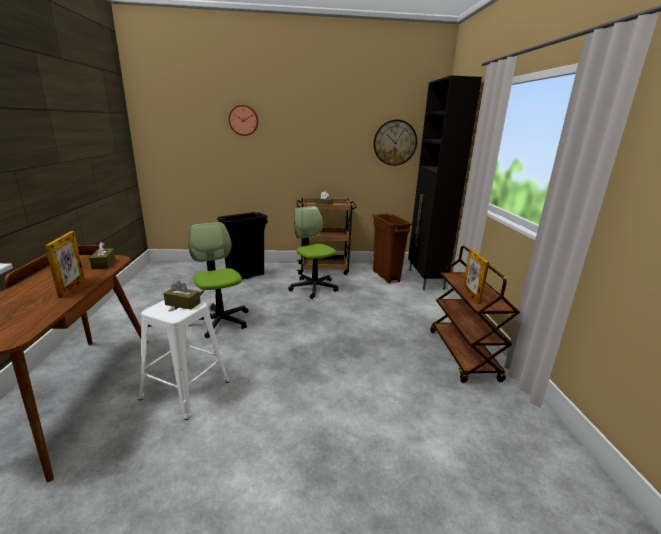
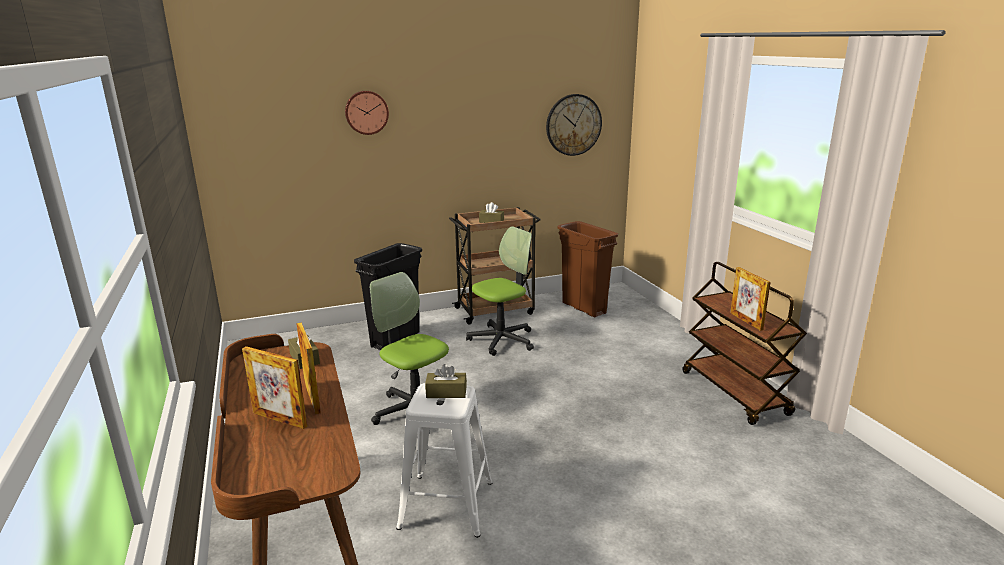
camera: 15 degrees left, 0 degrees up
(32, 297) = (279, 419): none -> picture frame
(313, 287) = (502, 340): office chair -> office chair turned 105 degrees clockwise
(425, 279) = (635, 304): black cabinet -> none

